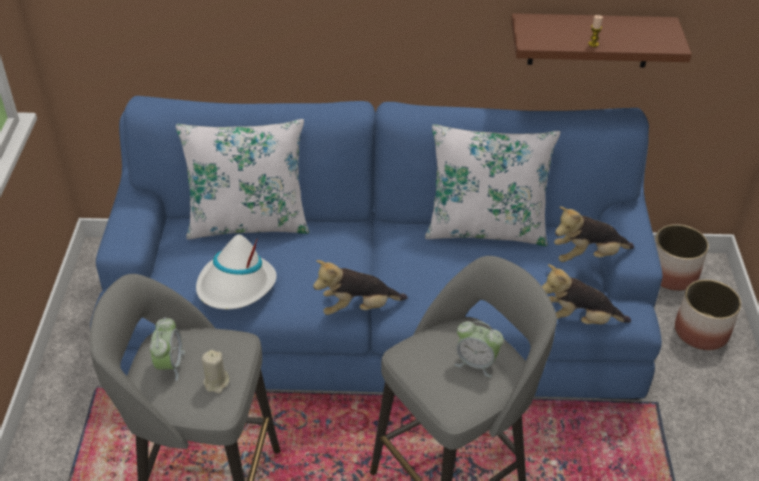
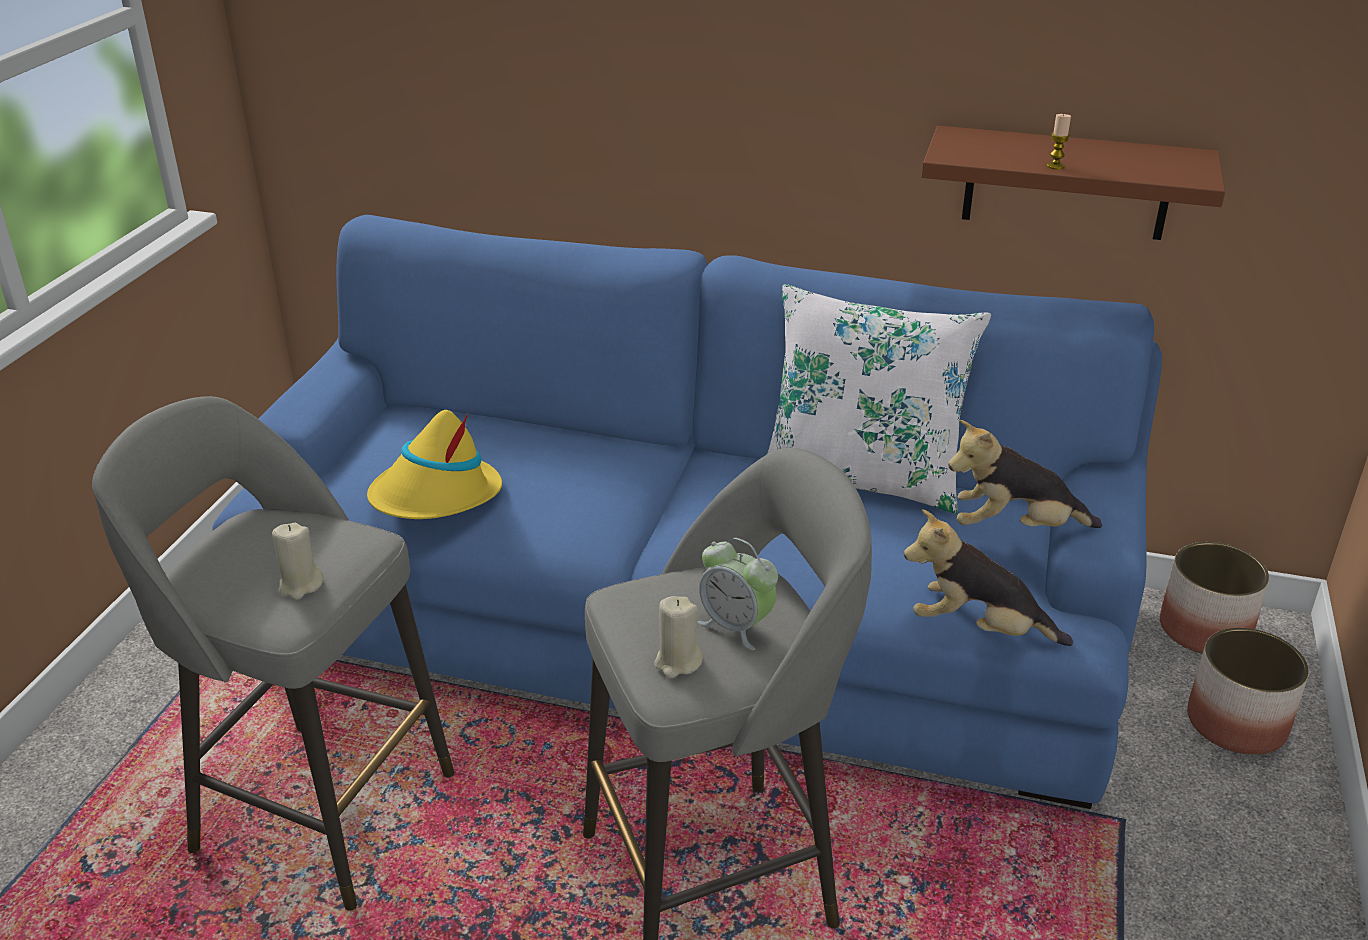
camera: 15 degrees right, 10 degrees down
(170, 365) = (245, 551): alarm clock -> none
(236, 286) = (435, 496): white hat -> yellow hat
(248, 222) = (495, 421): white pillow -> none
(358, 308) = (612, 555): plush toy -> none
(453, 393) = (677, 662): none -> beige candle

